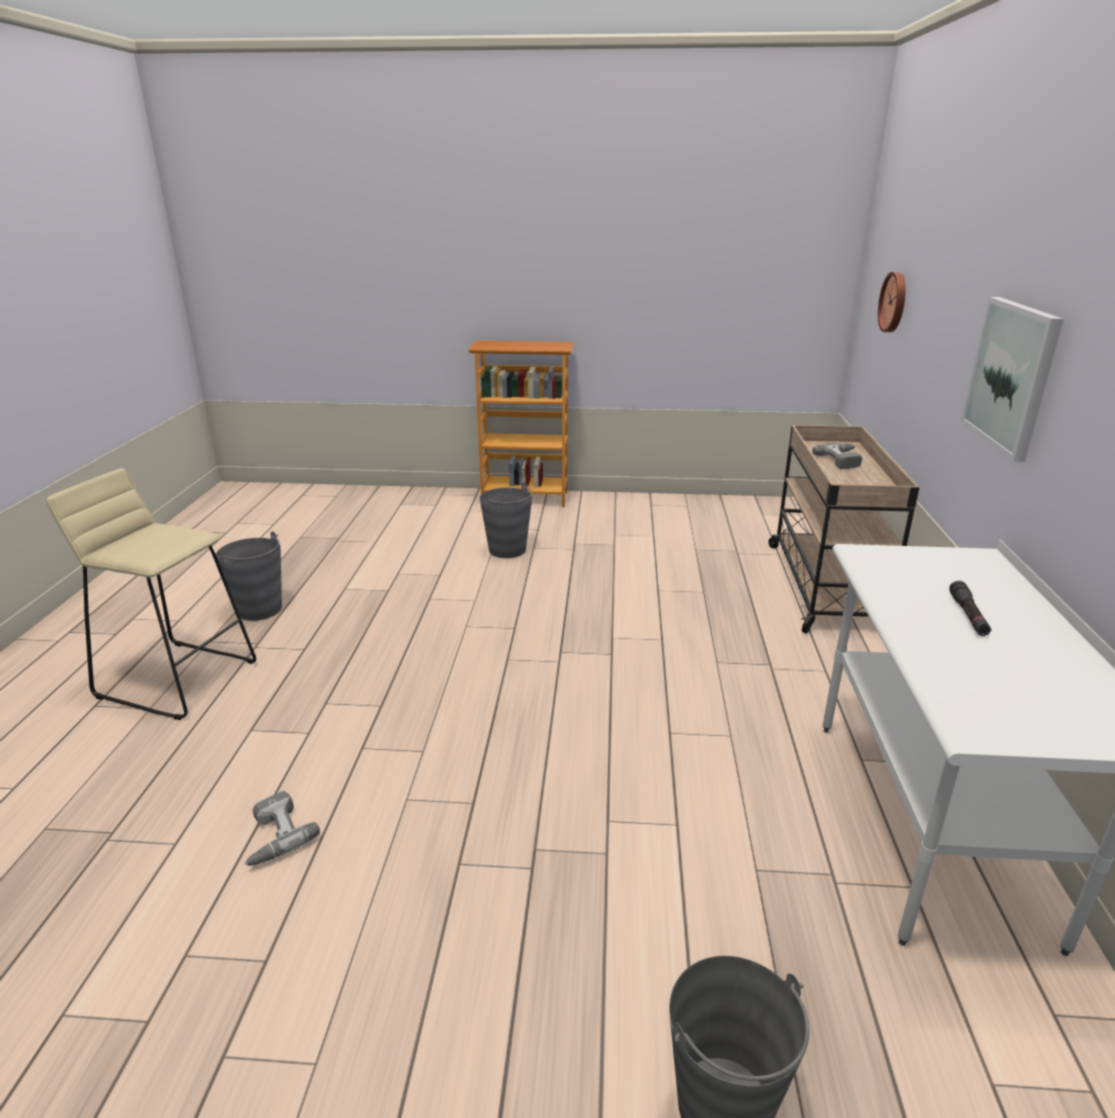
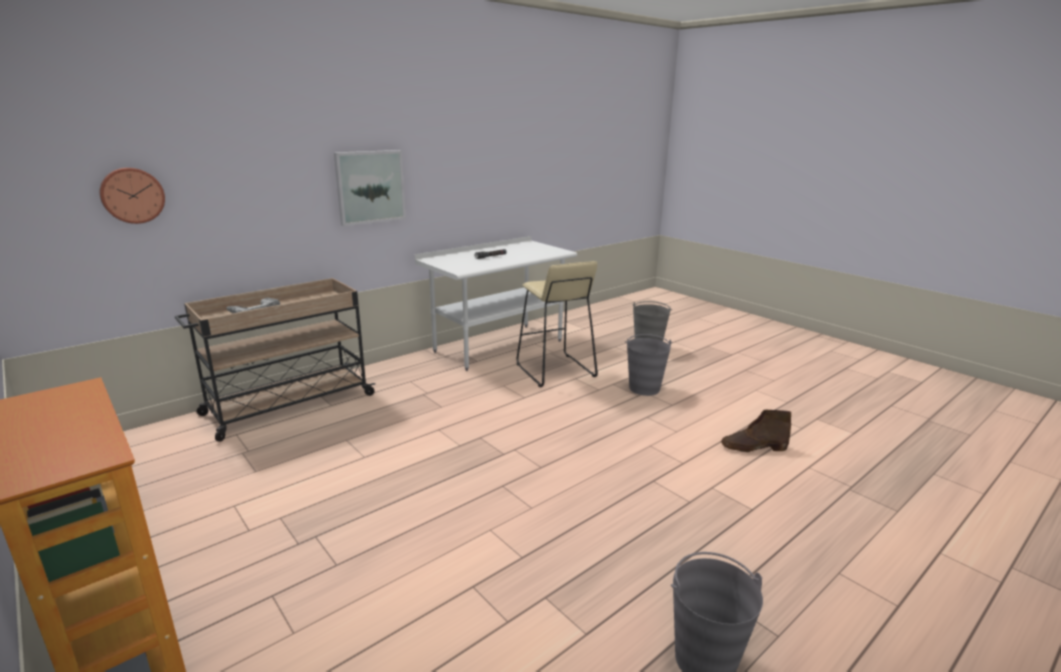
camera: 135 degrees left, 5 degrees down
(178, 678) = (813, 596): beige stool -> beige stool (554, 371)
(273, 836) = (753, 447): power drill -> brown boot
(507, 550) = (361, 579): grey bucket -> grey bucket (644, 388)

